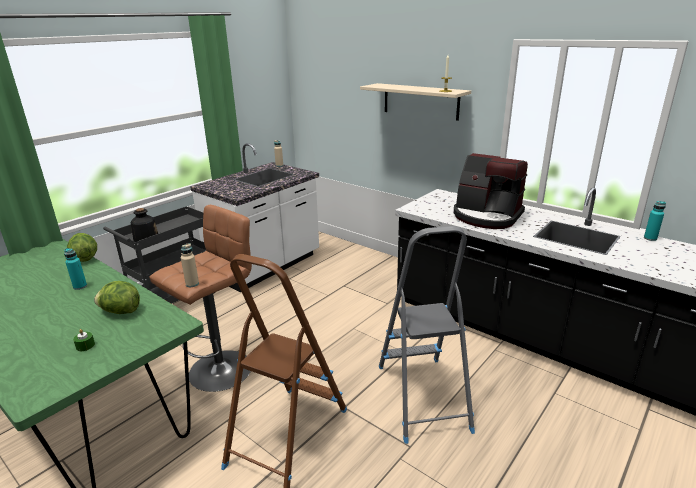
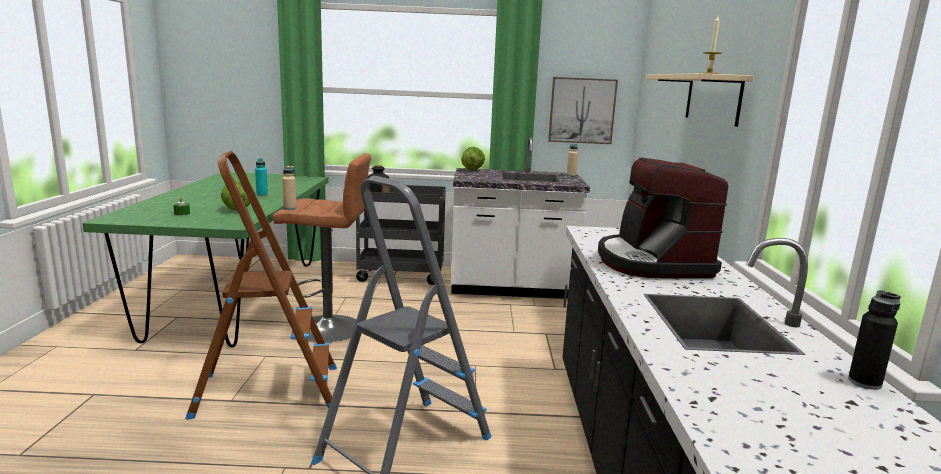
camera: 50 degrees right, 10 degrees down
(85, 258) = (305, 186): lettuce -> lettuce (472, 170)
(260, 110) = (582, 110): none -> picture
(650, 238) = (864, 382): turquoise bottle -> black bottle

